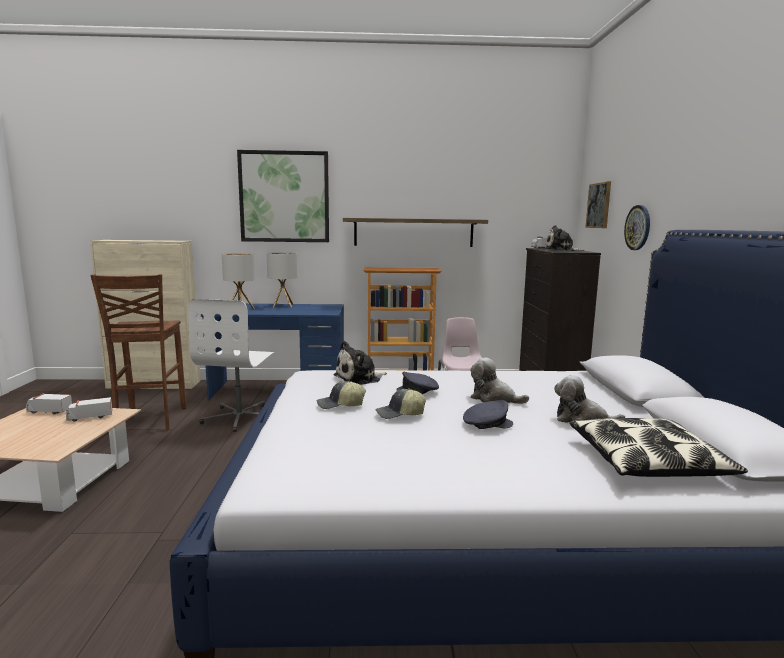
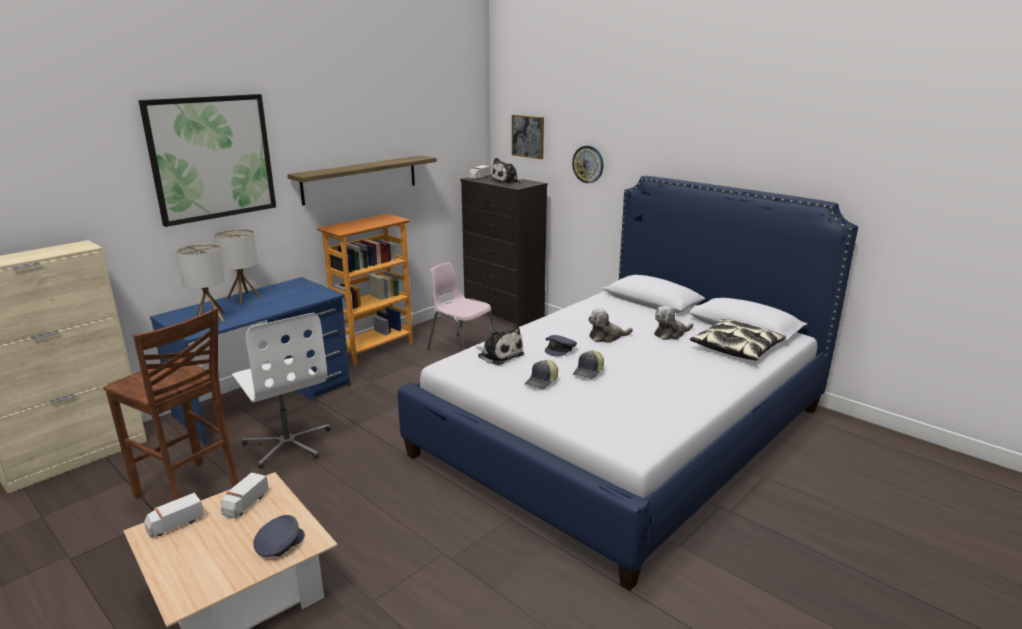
camera: 45 degrees left, 10 degrees up
(359, 378) = (499, 355): plush toy -> plush toy turned 60 degrees counterclockwise
(486, 424) = (641, 357): grey cap -> grey cap (279, 544)

